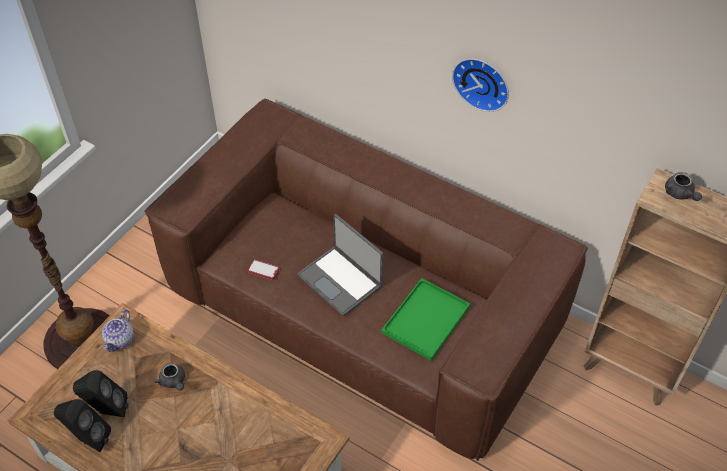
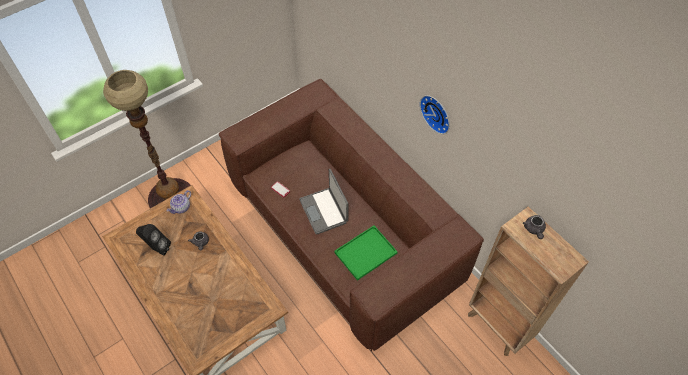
camera: 20 degrees right, 5 degrees up
(88, 439) = (140, 262): black speaker -> none

